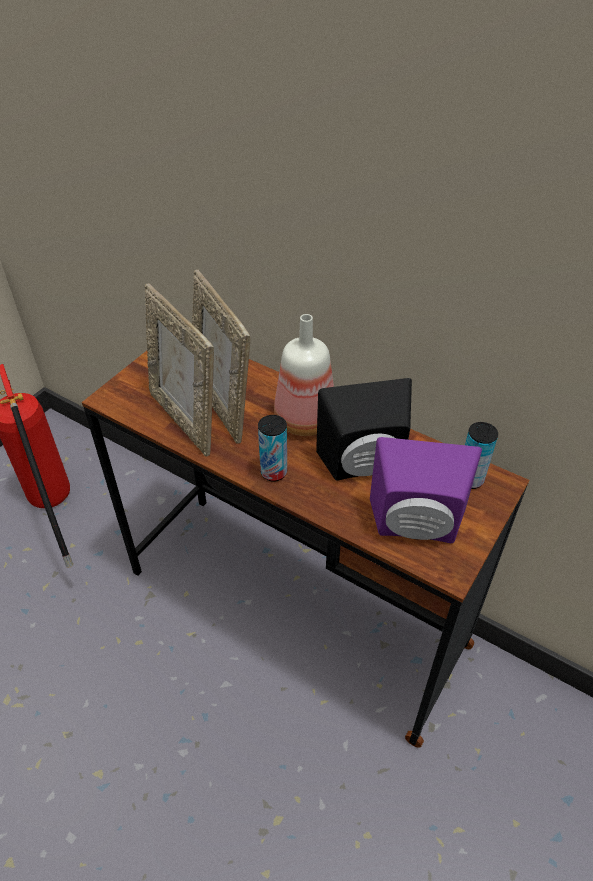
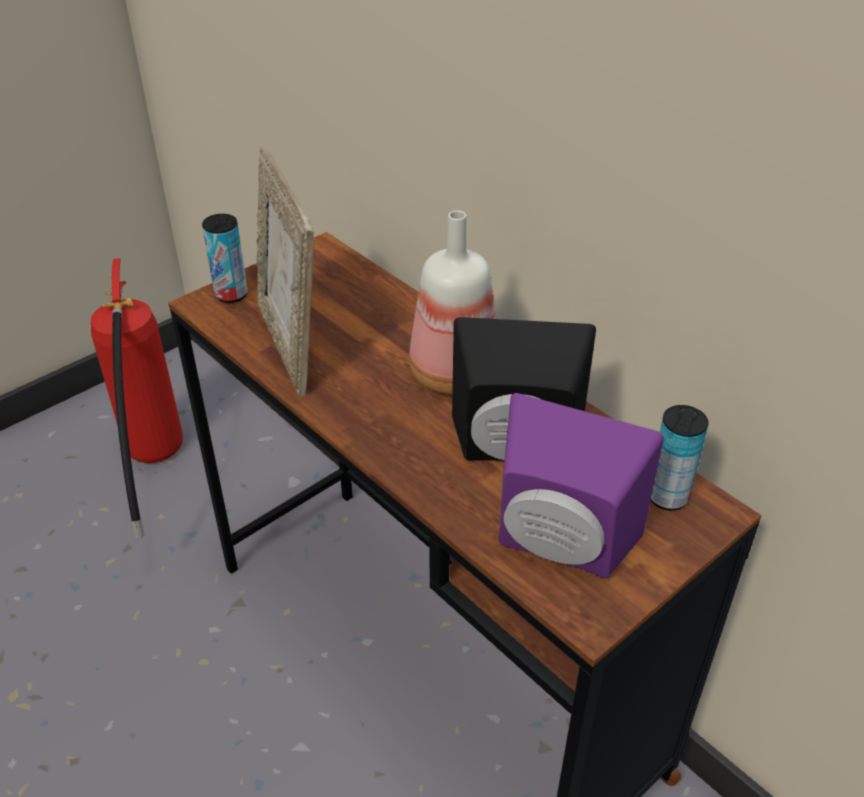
camera: 15 degrees right, 5 degrees down
(222, 406) = (348, 337): picture frame -> none
(273, 472) = (383, 433): can -> can (231, 294)

